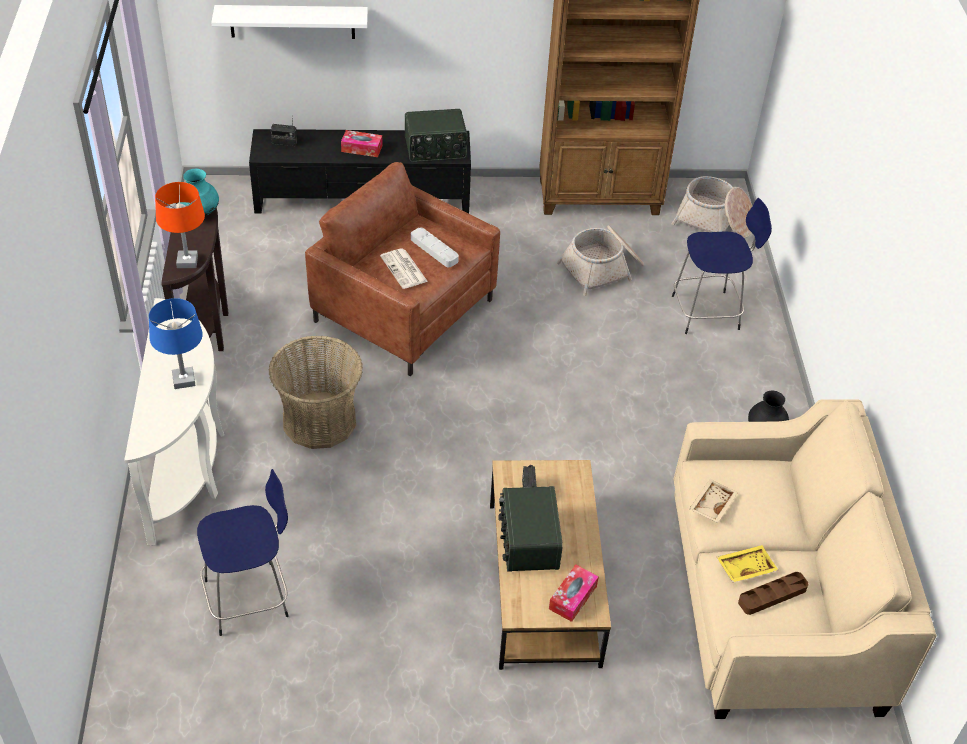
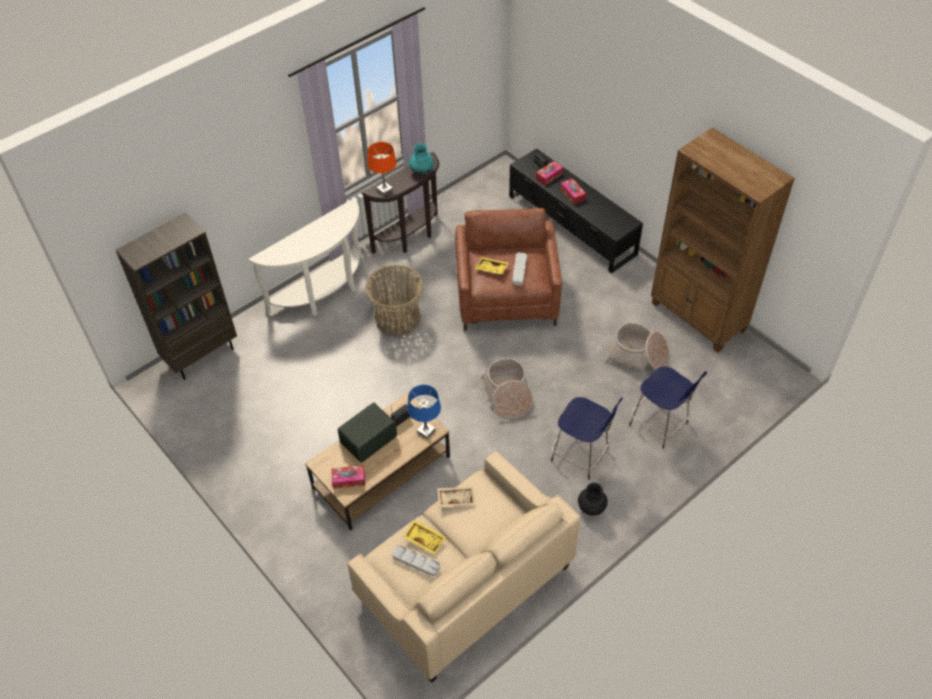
camera: 55 degrees right, 5 degrees up
(136, 663) = (201, 355): none -> brown bookcase
(183, 380) = (313, 243): blue table lamp -> blue table lamp (426, 431)
(250, 597) = (270, 367): blue stool -> blue stool (581, 455)
(292, 21) = (566, 95): white shelf -> none
(310, 147) = (549, 176): none -> tissue box
(404, 269) = (491, 269): newspaper -> yellow tray
(435, 149) = (609, 220): radio -> none
(714, 222) = (745, 381): basket -> basket (507, 395)
(772, 595) = (416, 562): brown tray -> grey tray

